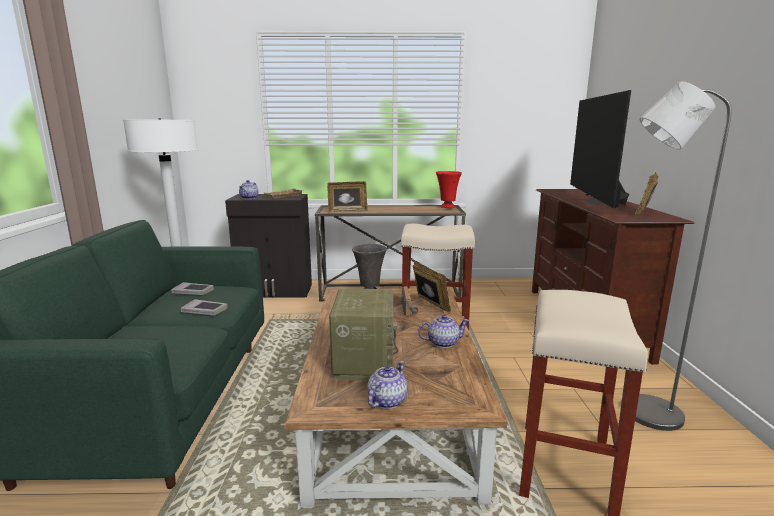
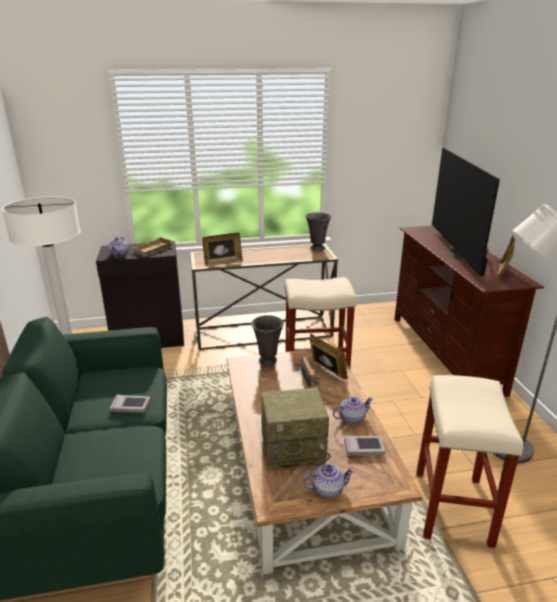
camera: 10 degrees left, 10 degrees up
(193, 292) = (105, 381): book -> book (364, 448)
(364, 361) = (294, 448): radio -> radio turned 90 degrees clockwise
(386, 401) = (327, 489): teapot -> teapot turned 60 degrees clockwise
(447, 207) = (317, 248): red vase -> grey vase

